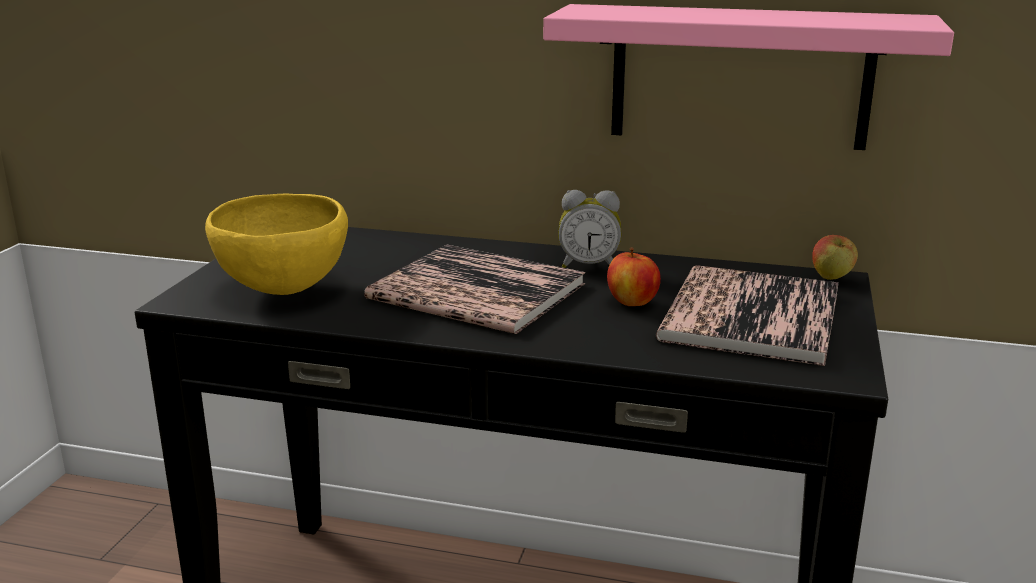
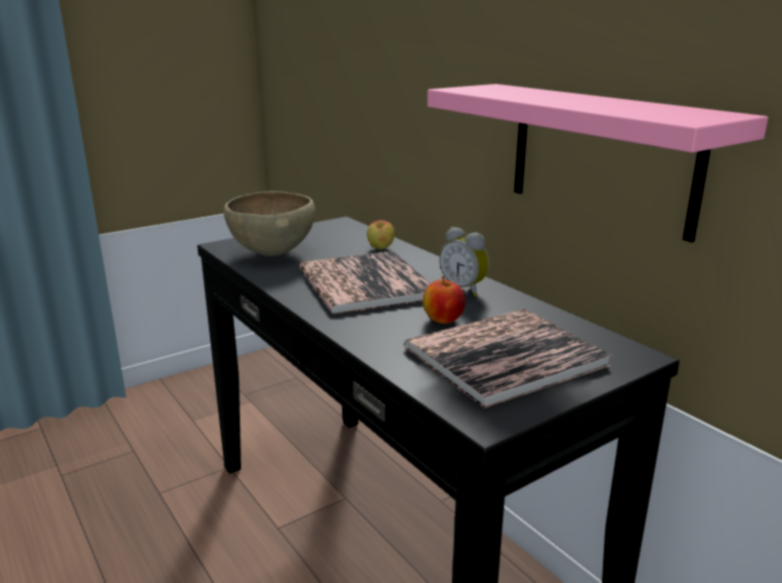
camera: 40 degrees right, 0 degrees up
(283, 291) = (272, 254): yellow bowl -> brown bowl
(832, 278) = (632, 353): apple -> apple (380, 249)

